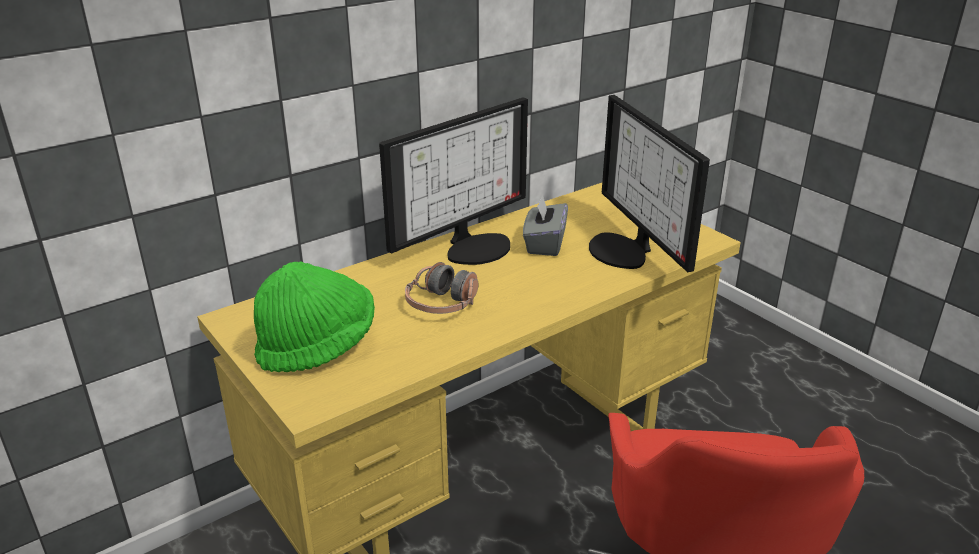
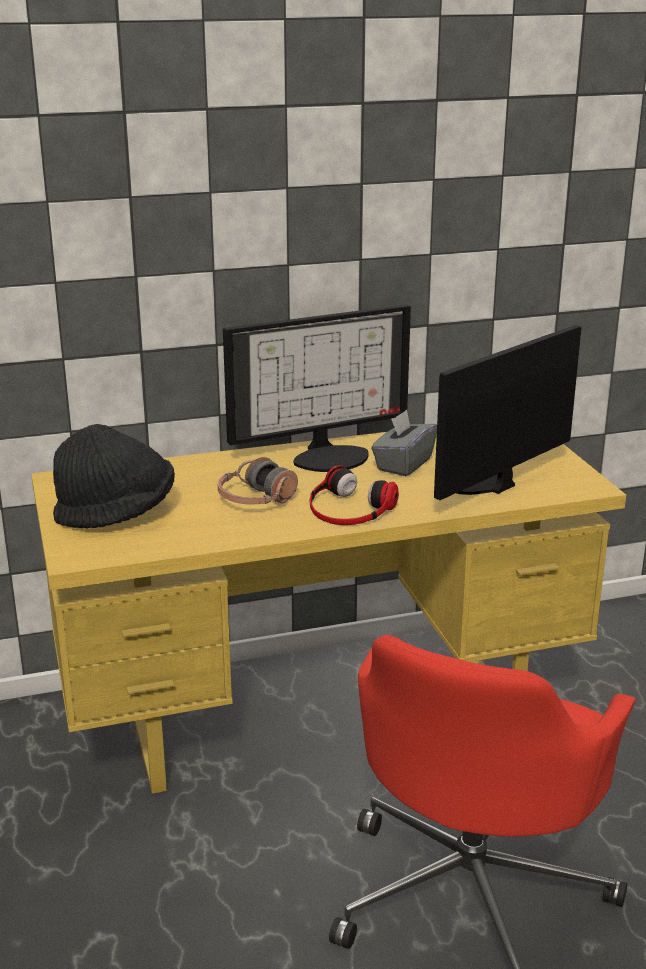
camera: 20 degrees right, 5 degrees down
(317, 346) = (116, 514): green hat -> black hat
(531, 298) = (349, 508): none -> headphones
(625, 250) = (486, 483): monitor -> monitor turned 45 degrees clockwise

